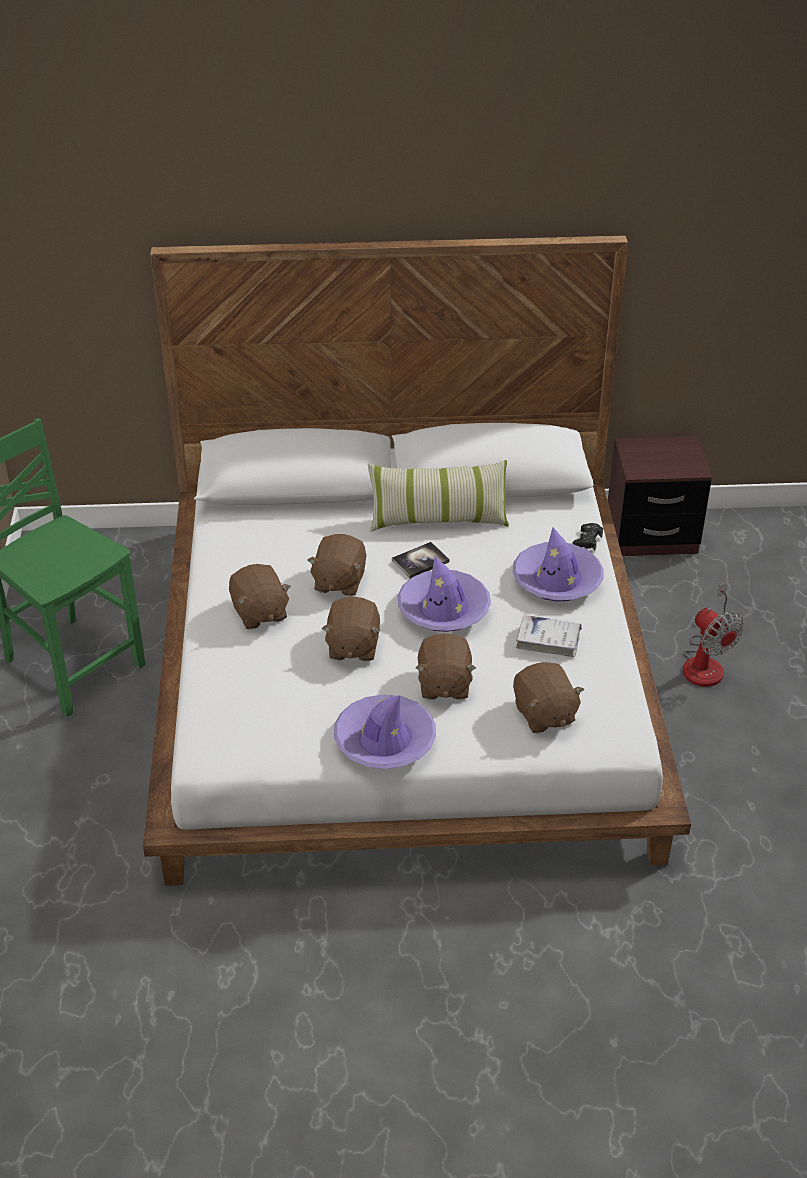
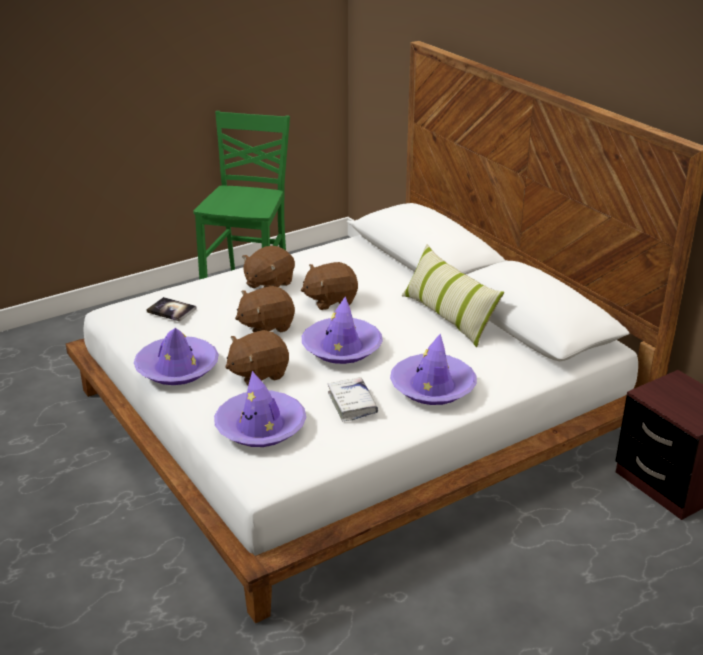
camera: 60 degrees right, 10 degrees down
(420, 561) = (388, 323): book -> book (171, 310)
(544, 714) = (261, 427): brown plush toy -> purple hat
(587, 540) = (503, 388): black game controller -> none
(706, 662) = (535, 571): fan -> none

